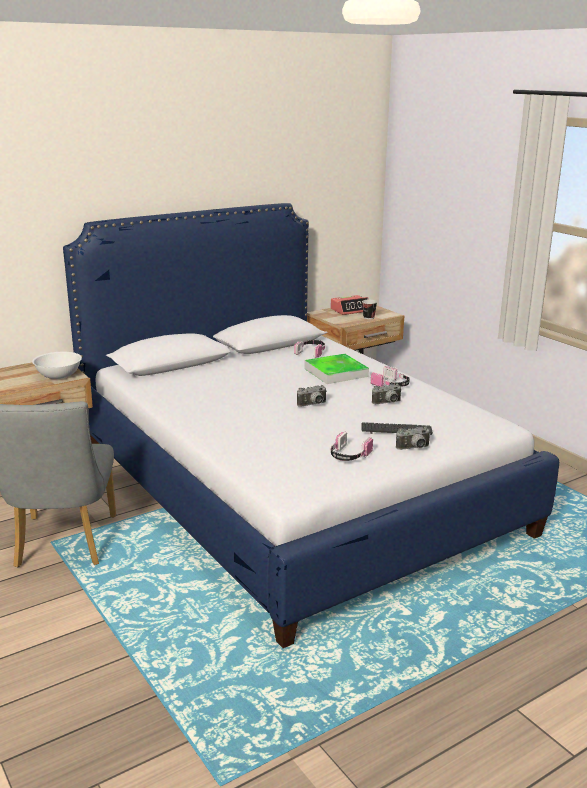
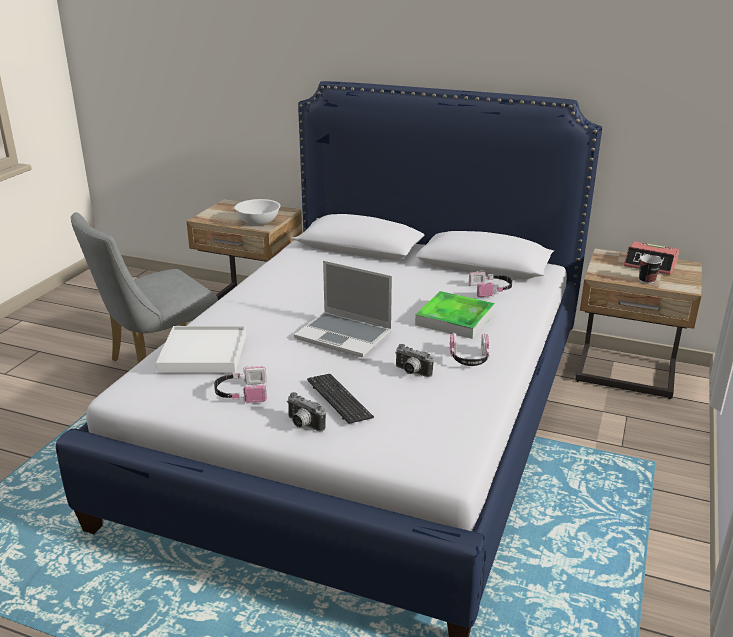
camera: 55 degrees right, 5 degrees up
(272, 452) = (203, 353): none -> white tray
(313, 405) = (345, 335): camera -> laptop

